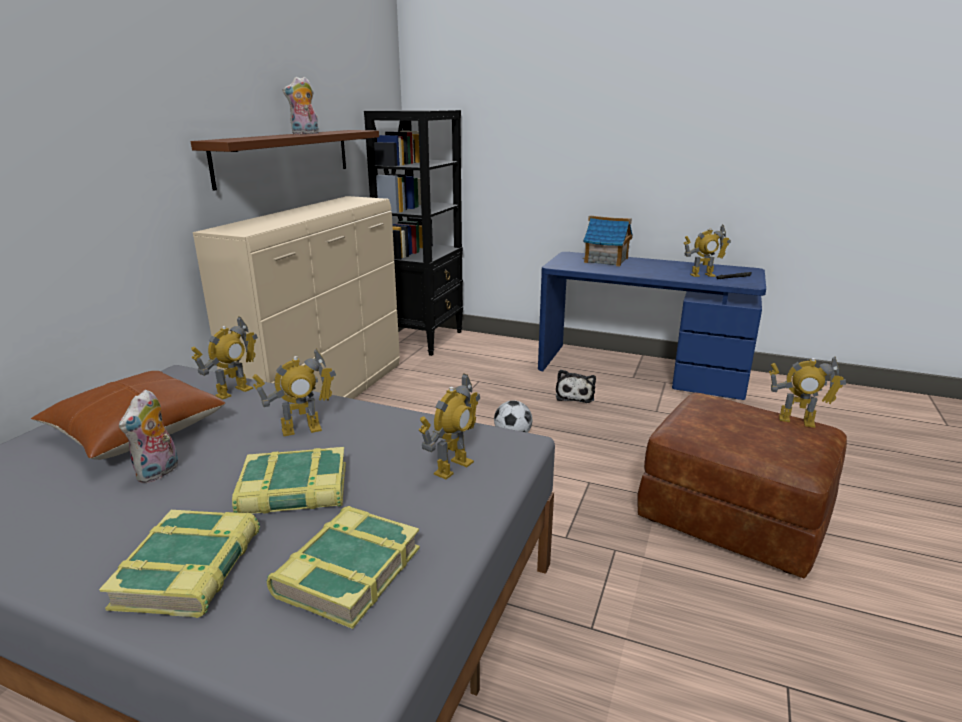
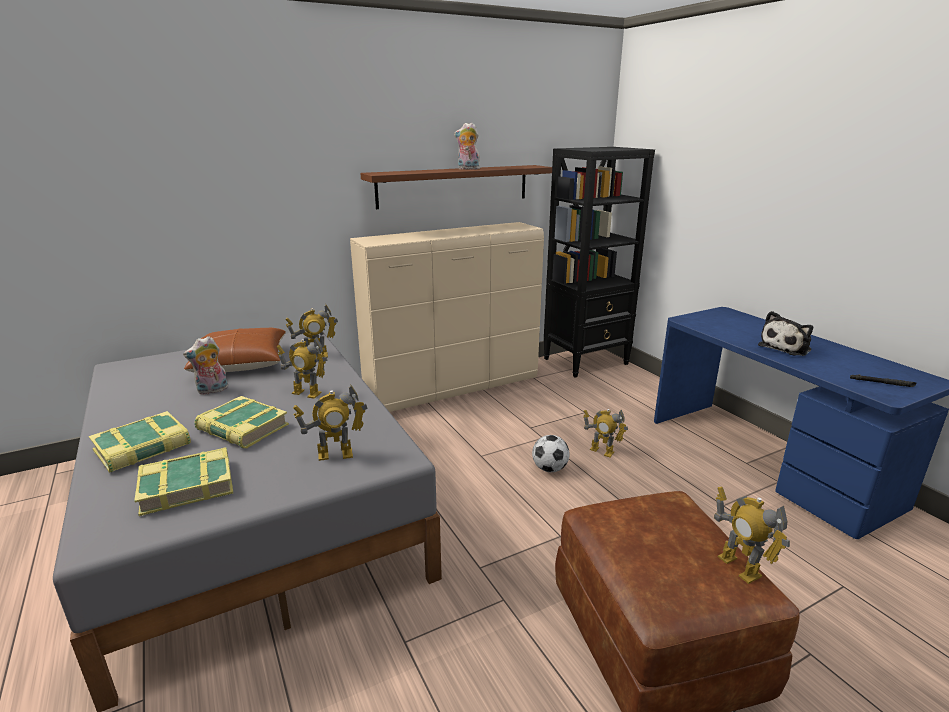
camera: 40 degrees right, 0 degrees up
(575, 395) = (656, 457): plush toy -> plush toy (786, 347)
(606, 260) = (753, 326): toy house -> none
(702, 275) = (841, 369): toy robot -> toy robot (601, 451)

